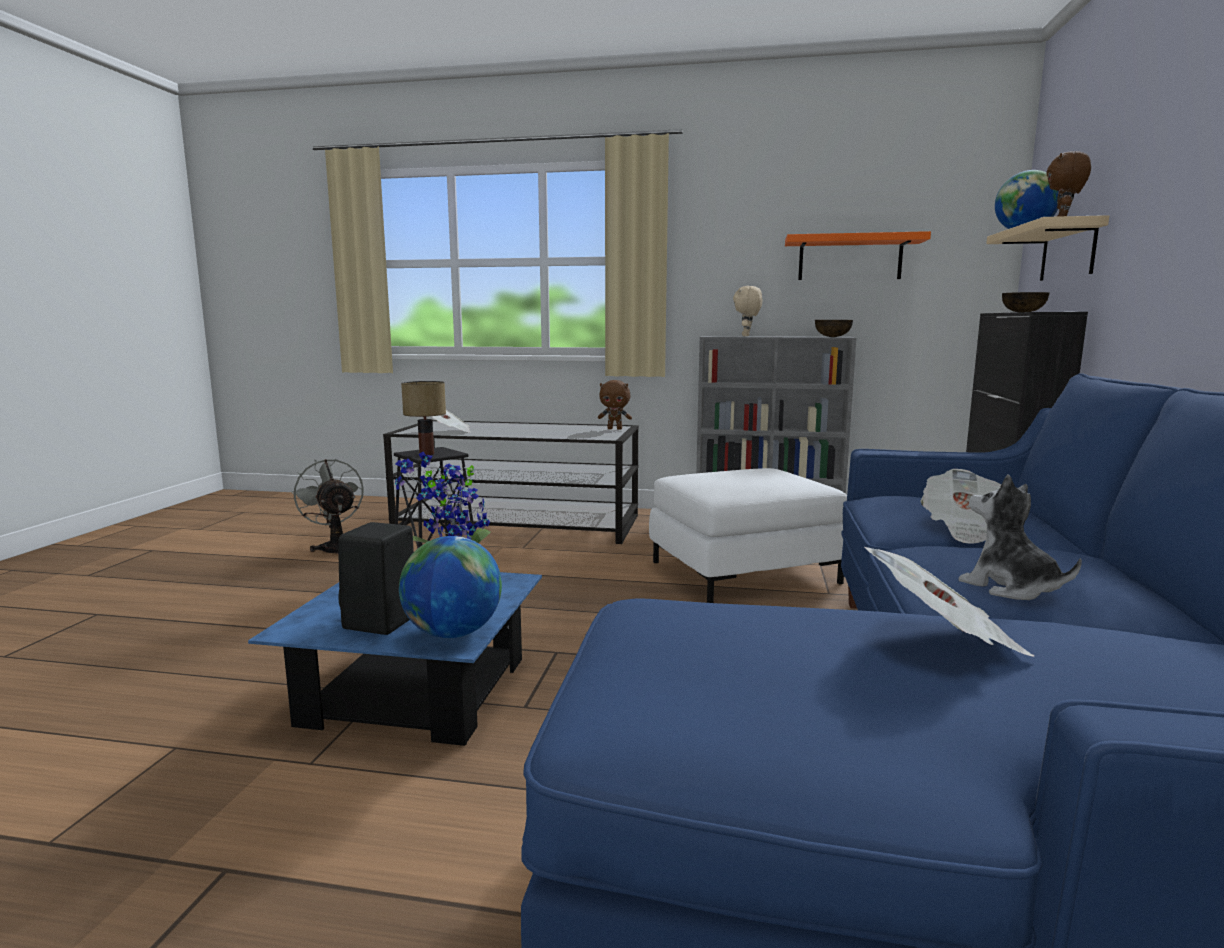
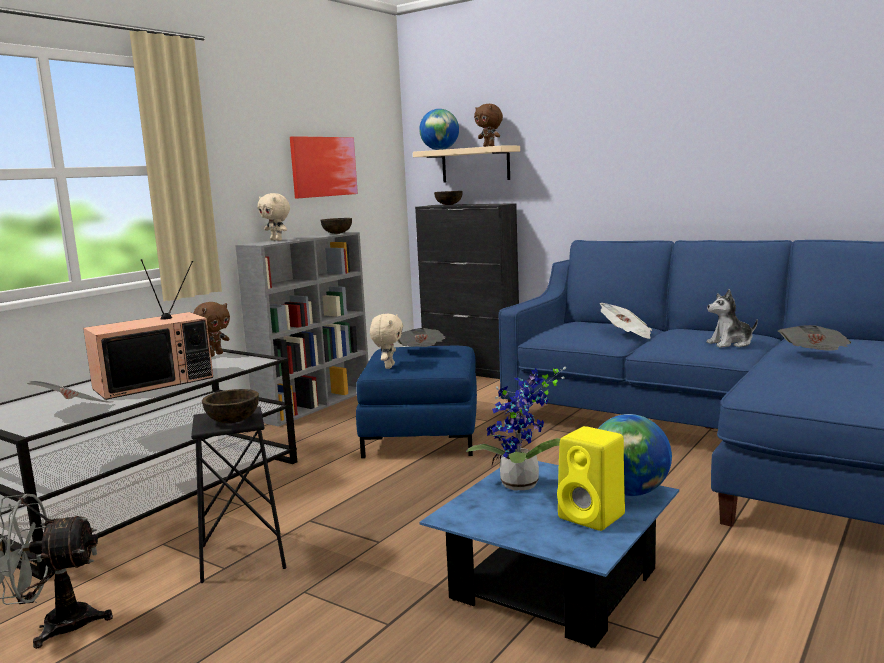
camera: 65 degrees left, 0 degrees up
(380, 623) = (593, 517): black speaker -> yellow speaker
(426, 454) = (232, 421): table lamp -> brown bowl
(524, 431) = (154, 382): none -> television
(692, 476) = (388, 366): none -> beige plush toy
(743, 572) = (422, 434): white ottoman -> blue ottoman
(762, 477) = (421, 352): none -> newspaper
(850, 258) = (323, 166): orange shelf -> picture

